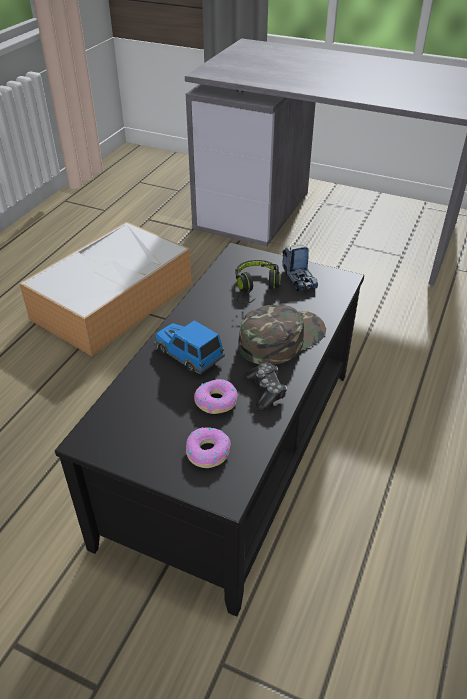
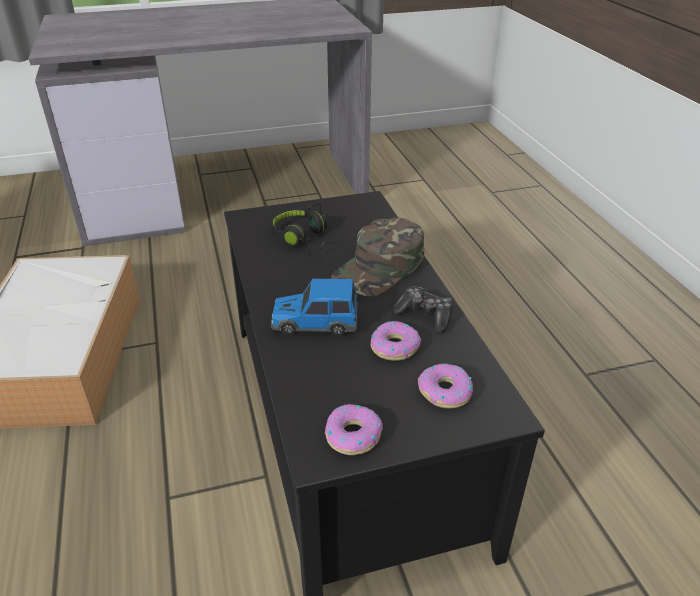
camera: 40 degrees left, 5 degrees down
(118, 441) = (352, 435): none -> donut
(281, 338) = (380, 268): green cap -> green cap turned 150 degrees counterclockwise
(299, 278) = (331, 215): toy truck -> none

